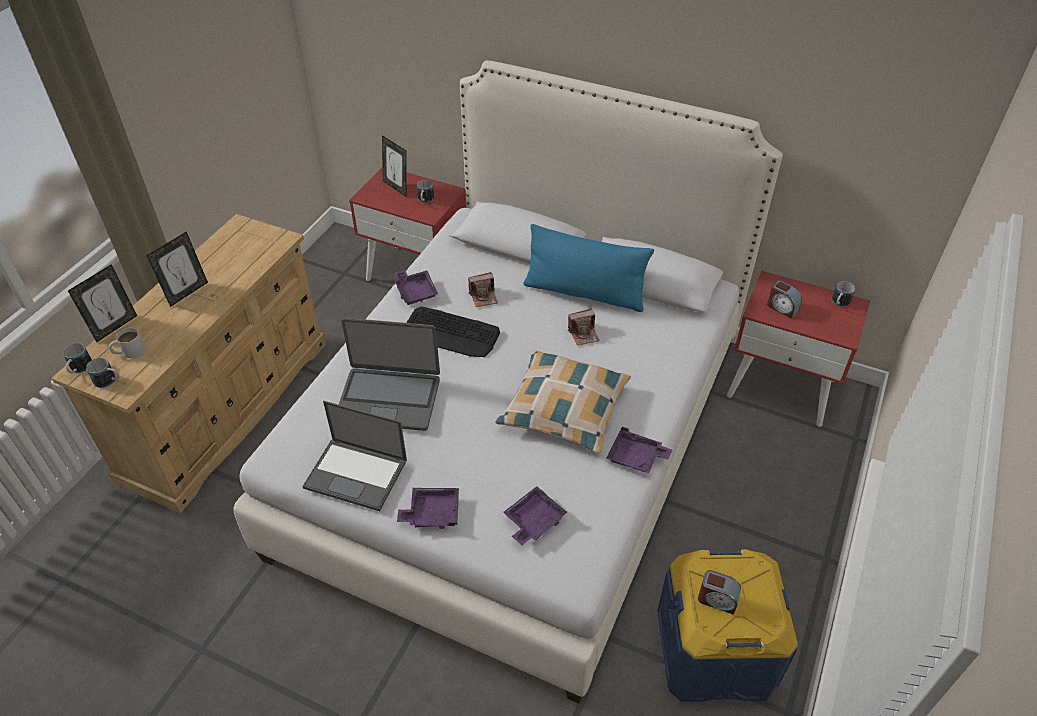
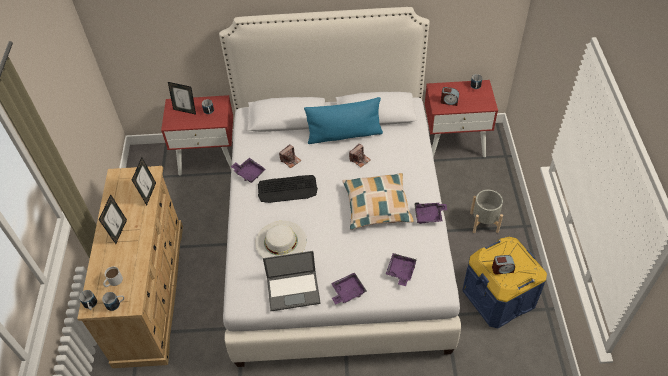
camera: 25 degrees left, 5 degrees up
(114, 327) = (90, 271): picture frame -> picture frame (149, 193)
(389, 398) = (281, 241): laptop -> white hat
(759, 523) = (484, 222): none -> grey planter

